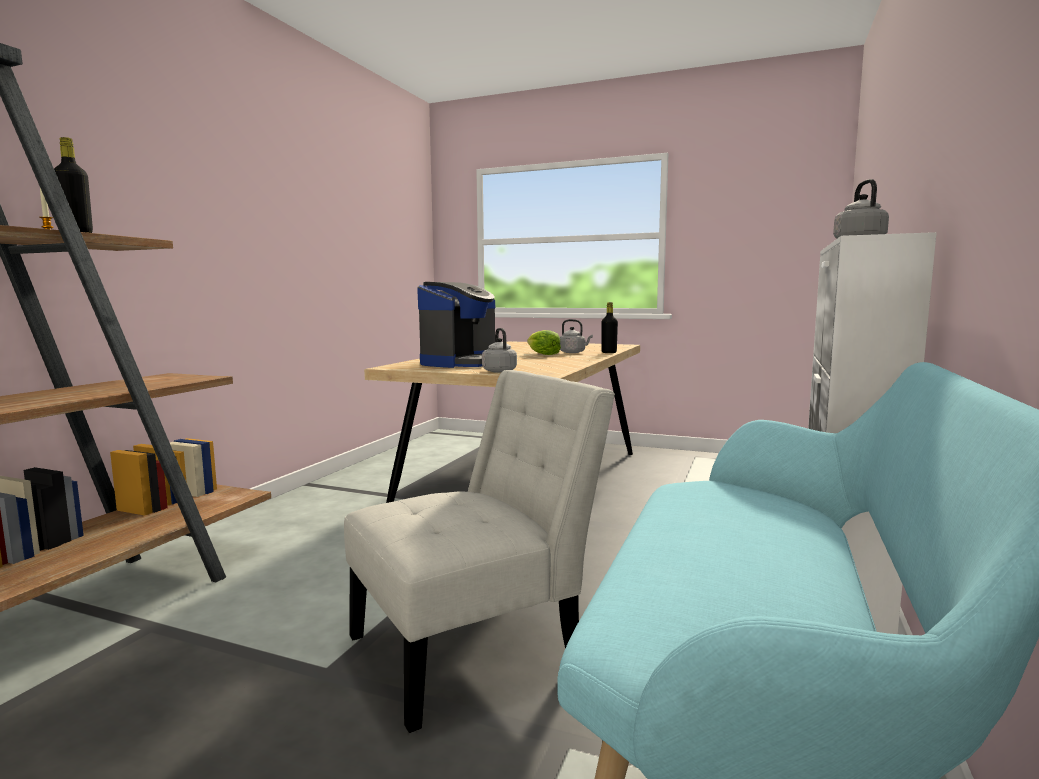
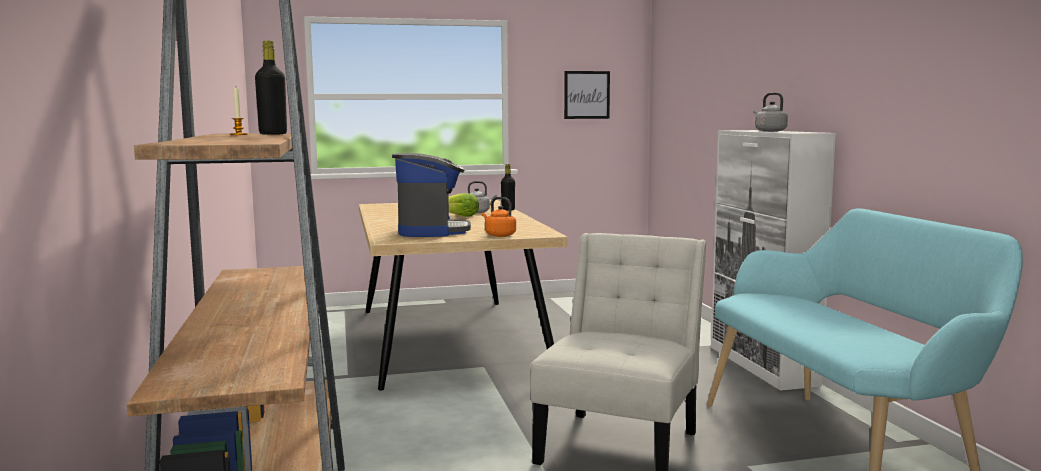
camera: 35 degrees left, 0 degrees up
(498, 371) = (499, 235): grey kettle -> orange kettle
(760, 230) = (586, 95): none -> picture

